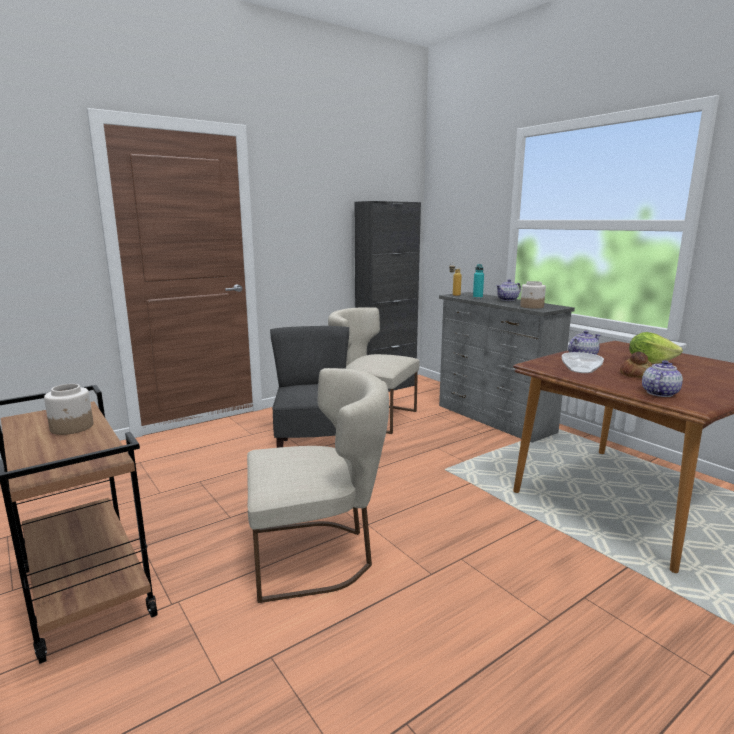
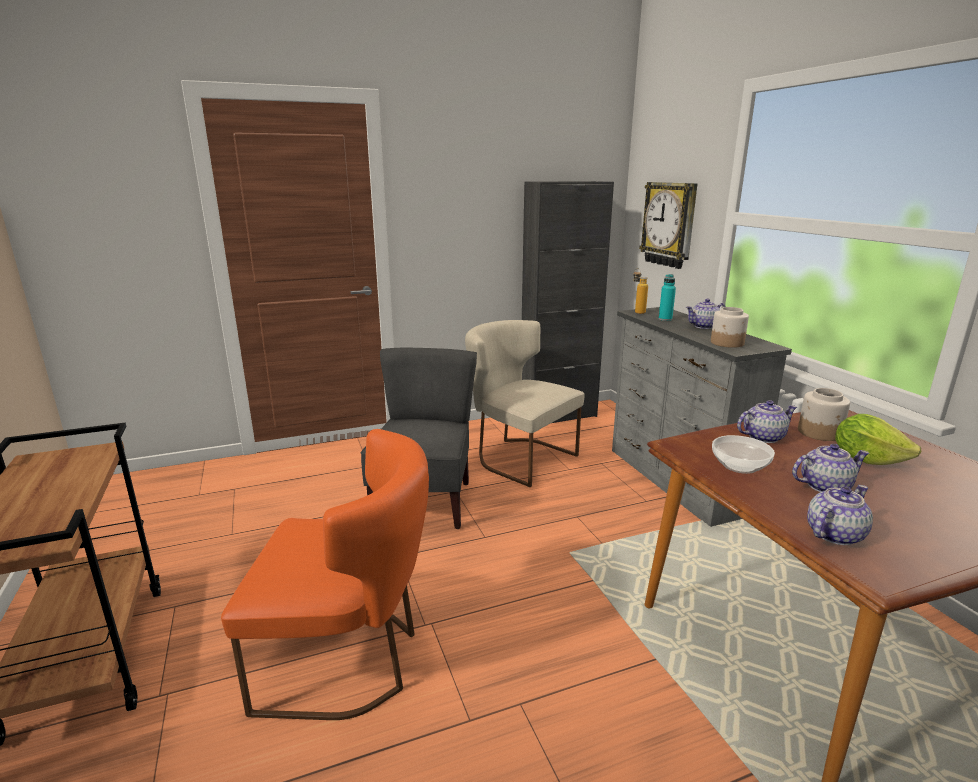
camera: 15 degrees right, 5 degrees up
(72, 427) = (63, 481): jar -> jar (820, 433)
(318, 555) = (349, 659): beige chair -> orange chair
(464, 233) = (669, 224): none -> wall clock
(636, 374) = (824, 486): bread -> teapot

